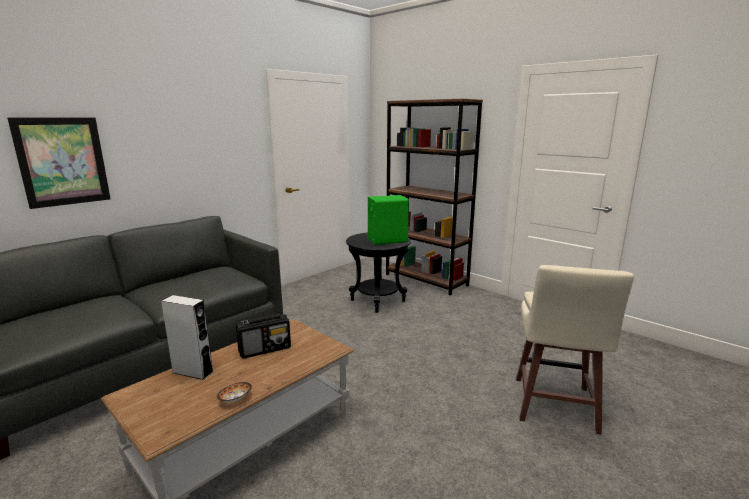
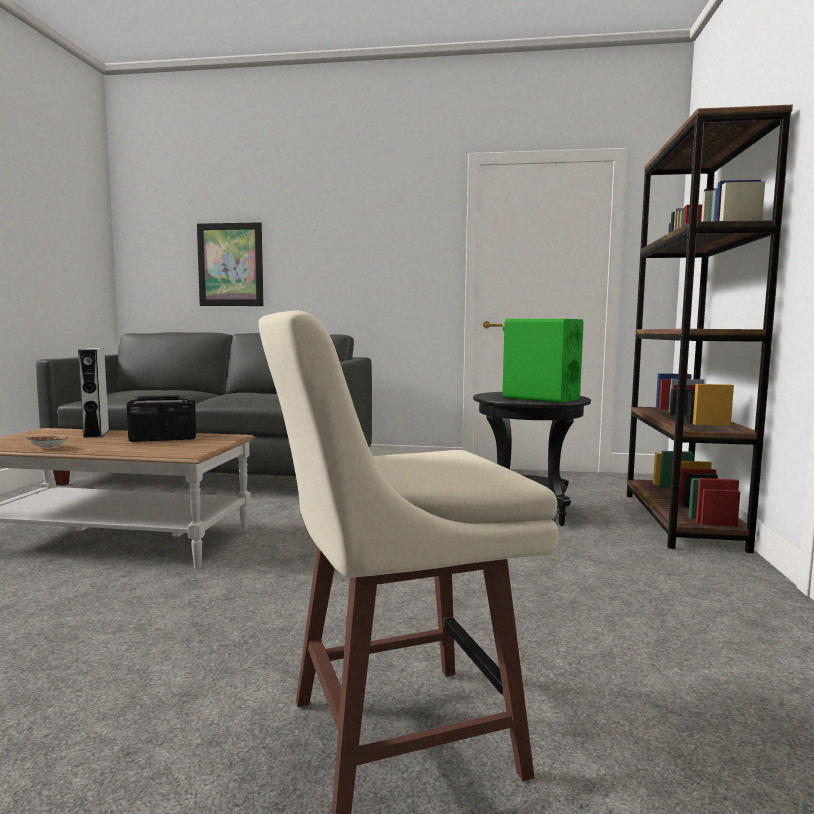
camera: 55 degrees right, 10 degrees down
(265, 349) = (162, 439): radio -> radio turned 135 degrees clockwise

